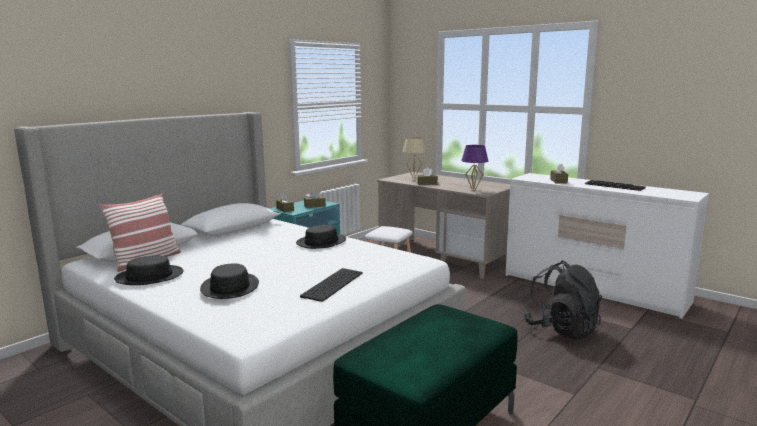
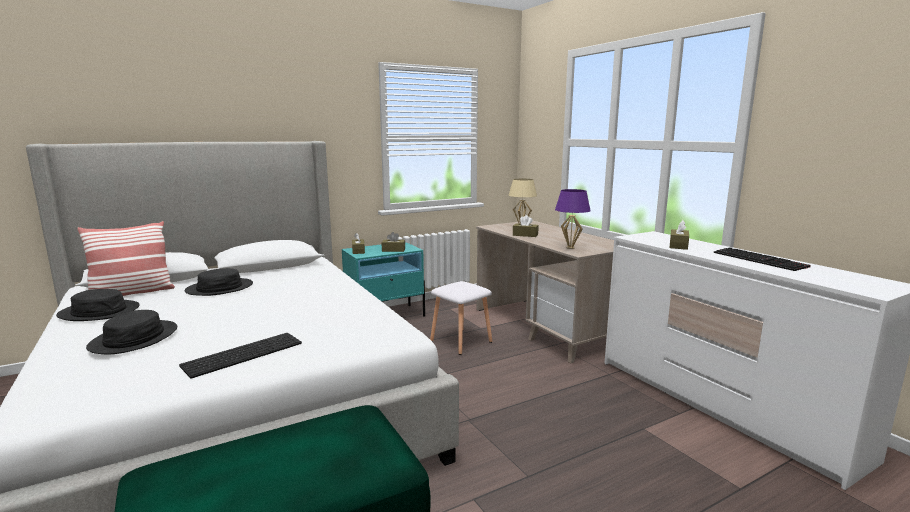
camera: 20 degrees right, 0 degrees up
(321, 242) = (325, 294): black hat -> black hat (219, 288)
(561, 329) = (622, 465): black backpack -> none

